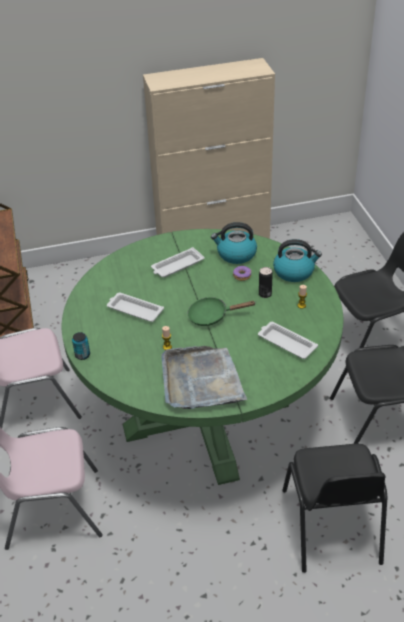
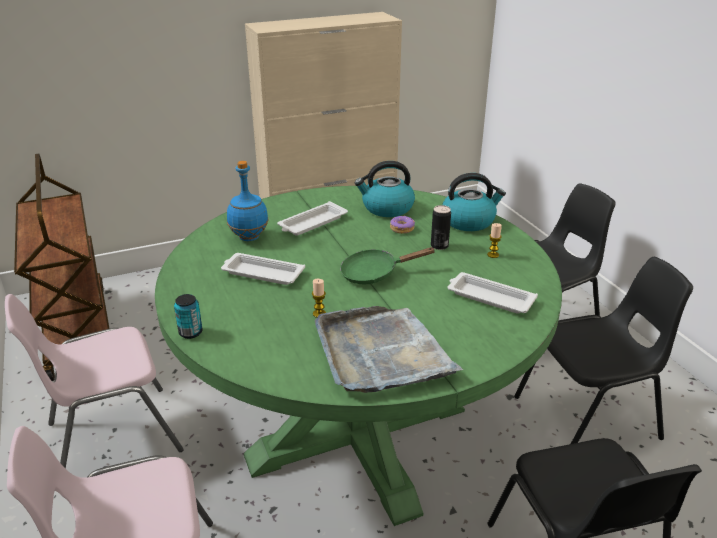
camera: 10 degrees left, 10 degrees down
(130, 277) = (249, 238): none -> blue bottle

